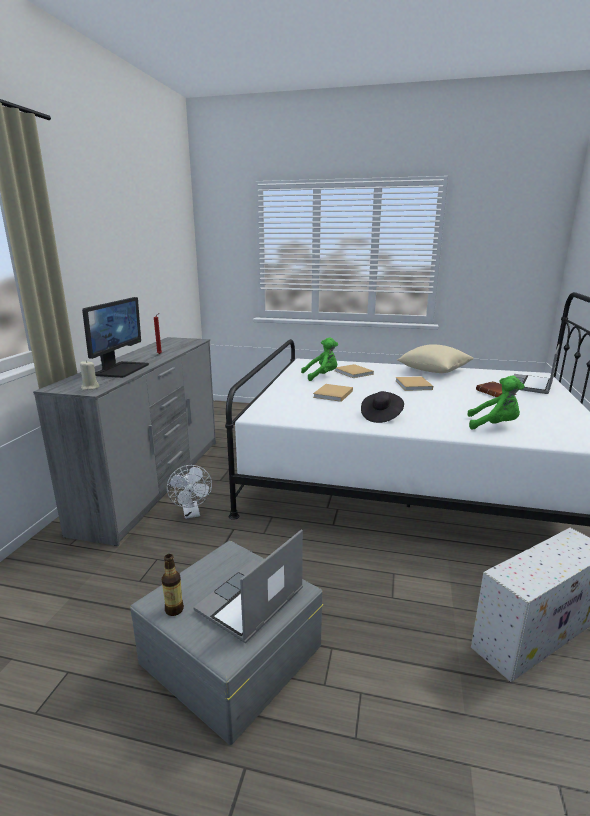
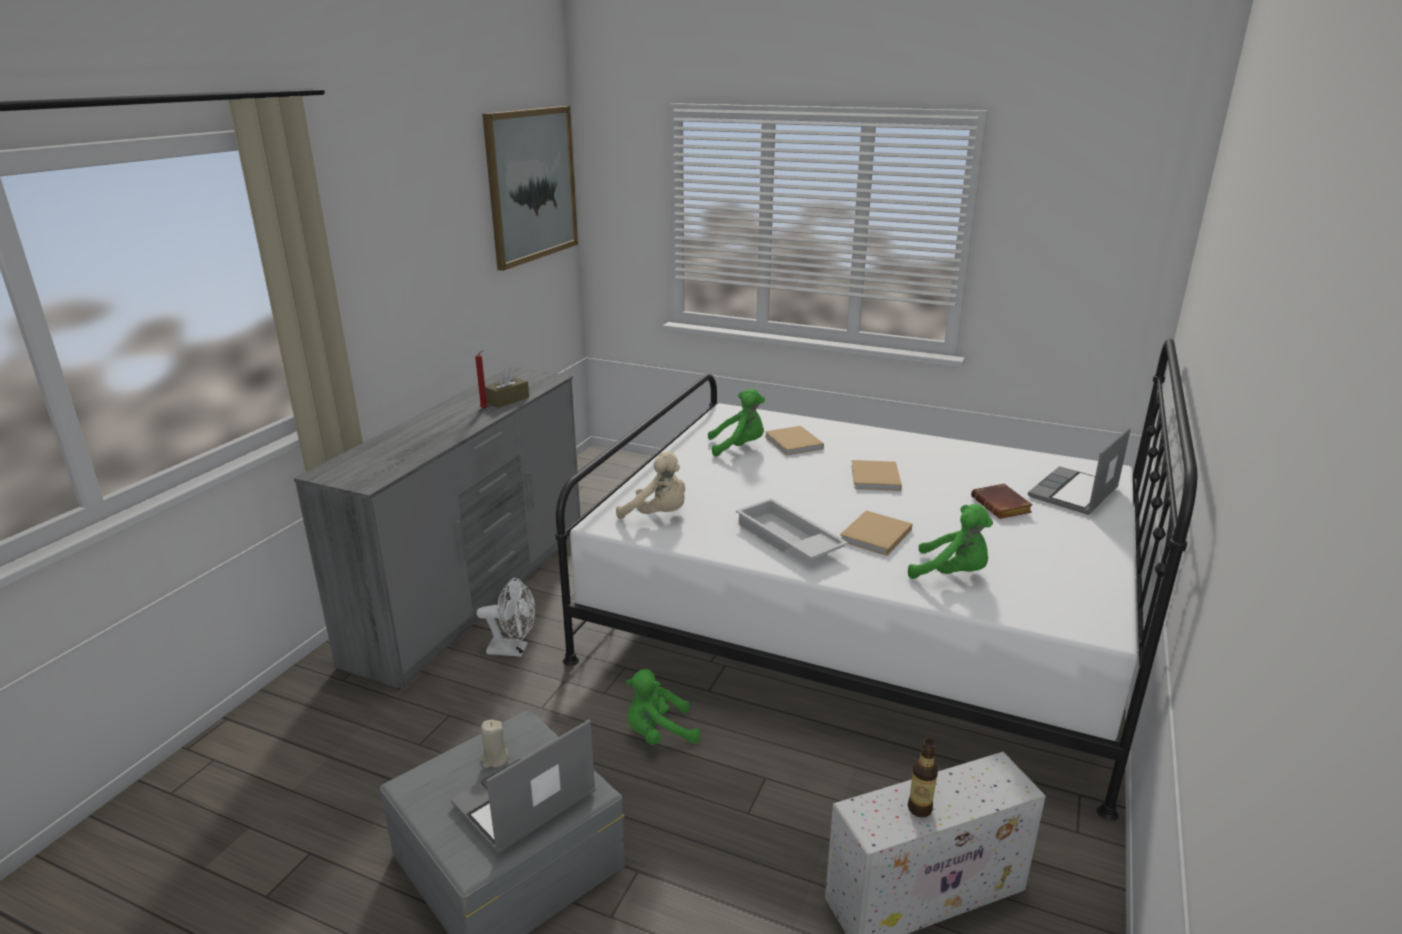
camera: 10 degrees right, 5 degrees up
(90, 387) = (367, 477): beige candle -> beige candle (495, 759)
(121, 369) = (419, 441): monitor -> none
(172, 228) = (531, 185): none -> picture
(173, 350) = (507, 400): none -> brown tissue box
(174, 610) = (429, 798): bottle -> bottle (919, 809)
(192, 513) = (513, 650): white fan -> white fan turned 75 degrees counterclockwise
(290, 410) = (658, 515): none -> beige plush toy
(310, 554) = (658, 733): none -> green plush toy
(332, 394) = (736, 489): beige book -> beige book (875, 536)
(381, 416) = (787, 539): black hat -> white tray
(433, 370) = (928, 446): beige pillow -> none

